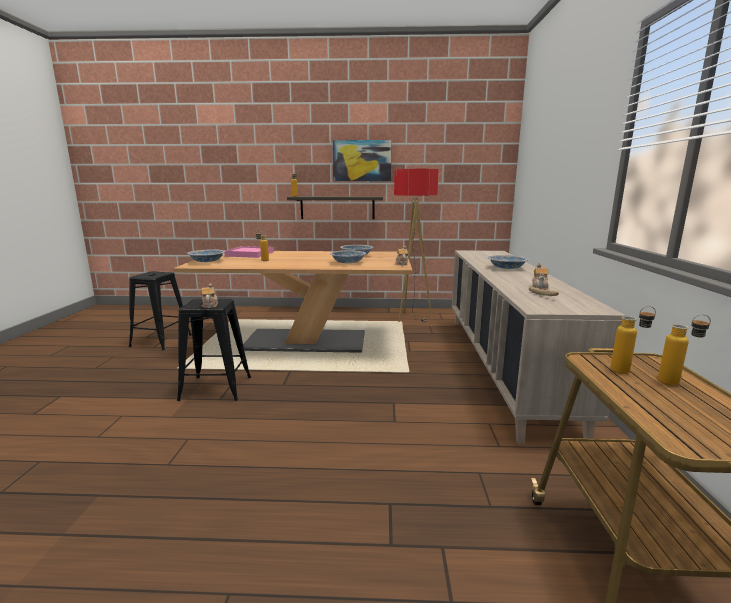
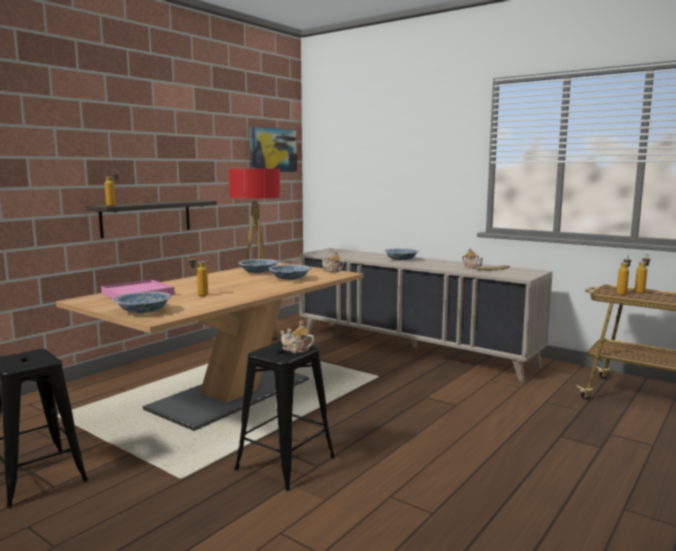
camera: 55 degrees left, 5 degrees down
(362, 161) = (172, 156): picture -> picture (273, 150)

